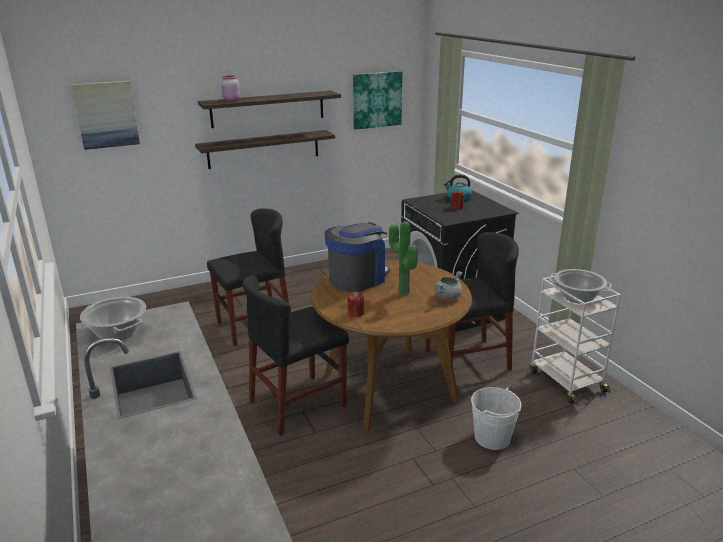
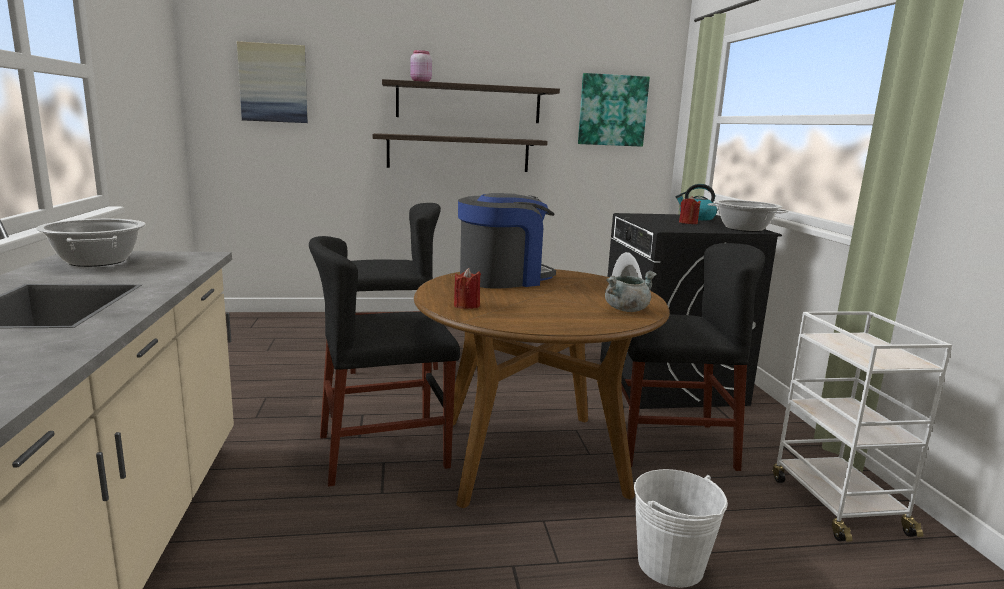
camera: 15 degrees right, 10 degrees down
(402, 293) = (556, 297): potted plant -> none
(577, 297) = (865, 348): cooking pot -> cooking pot (743, 229)

